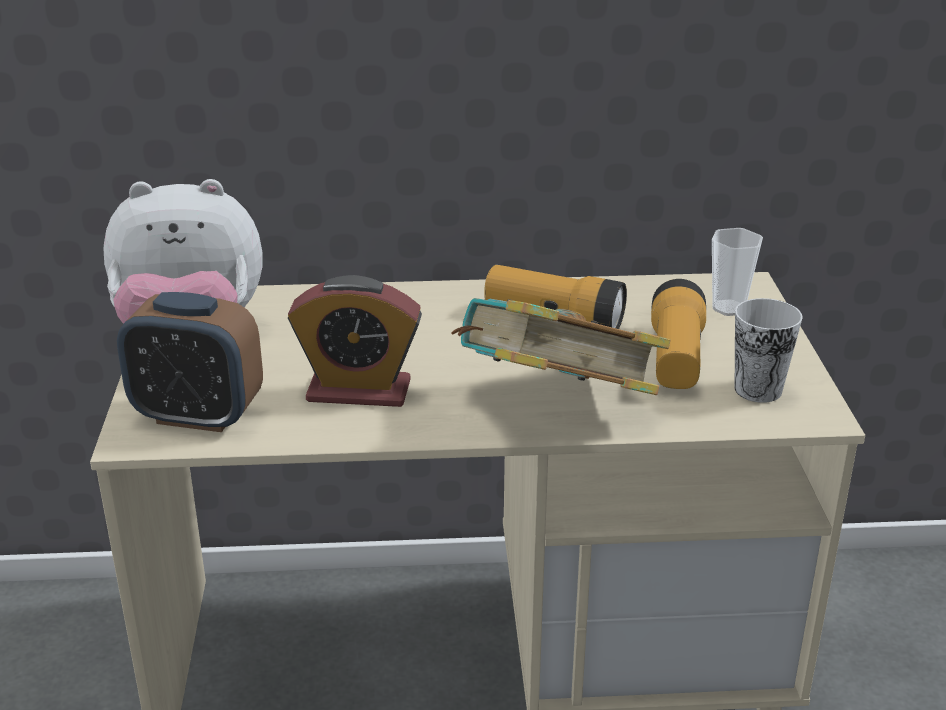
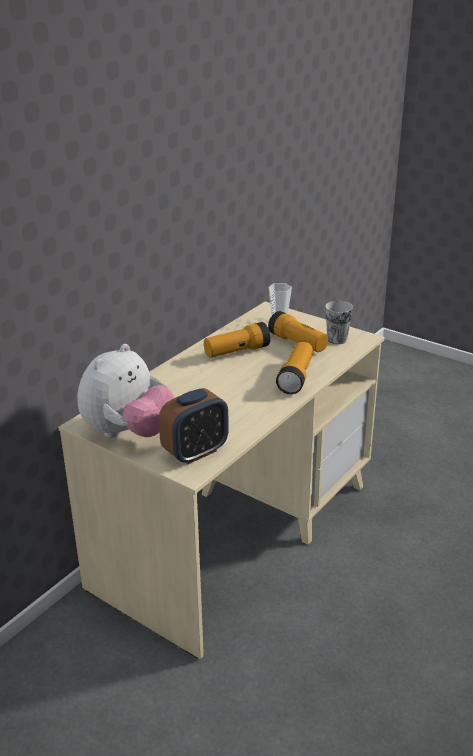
camera: 50 degrees left, 0 degrees up
(359, 391) = (229, 410): alarm clock -> none
(554, 406) = (296, 377): book -> flashlight

